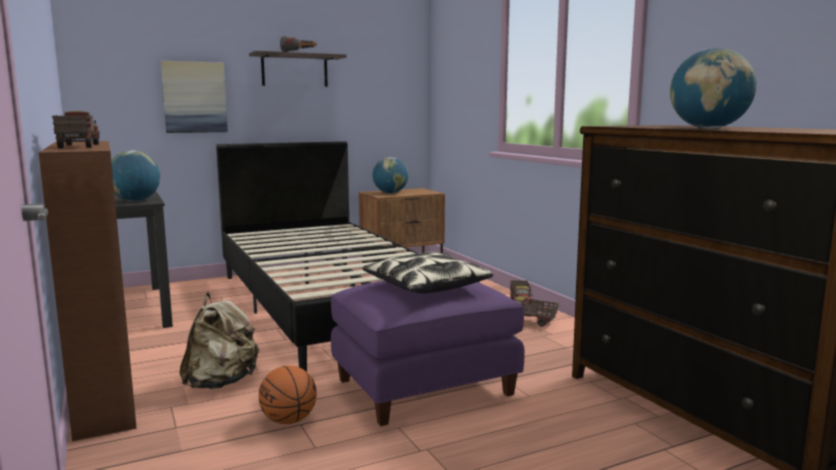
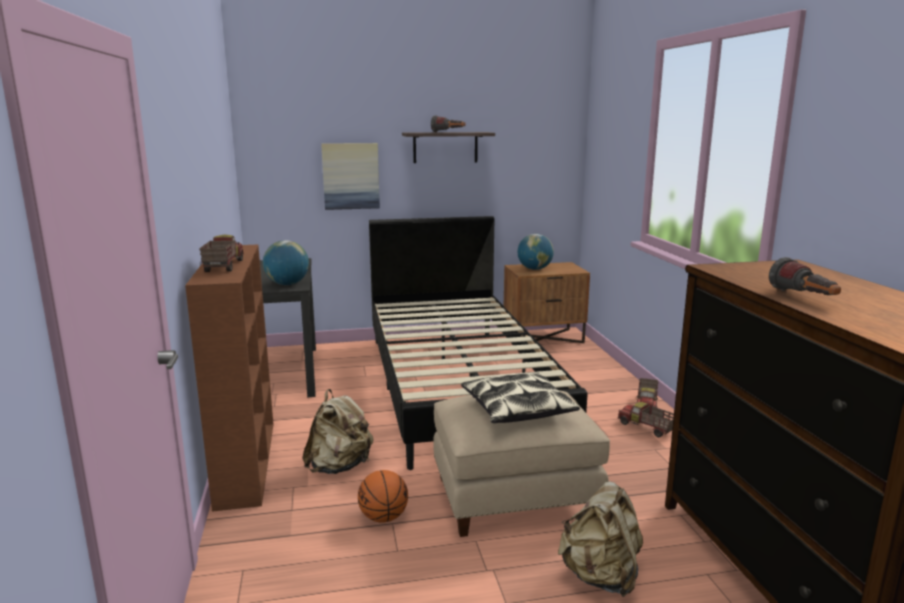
camera: 15 degrees right, 5 degrees up
(424, 386) = (514, 497): purple ottoman -> beige ottoman
(537, 439) = (600, 576): none -> beige backpack
(708, 128) = (804, 298): globe -> flashlight

